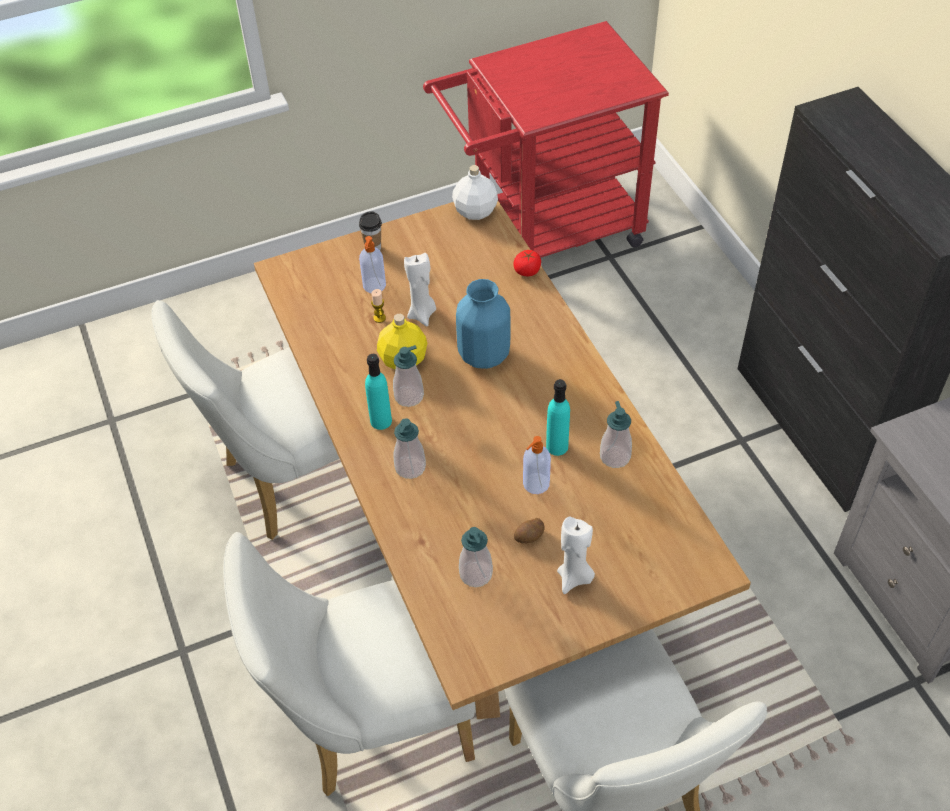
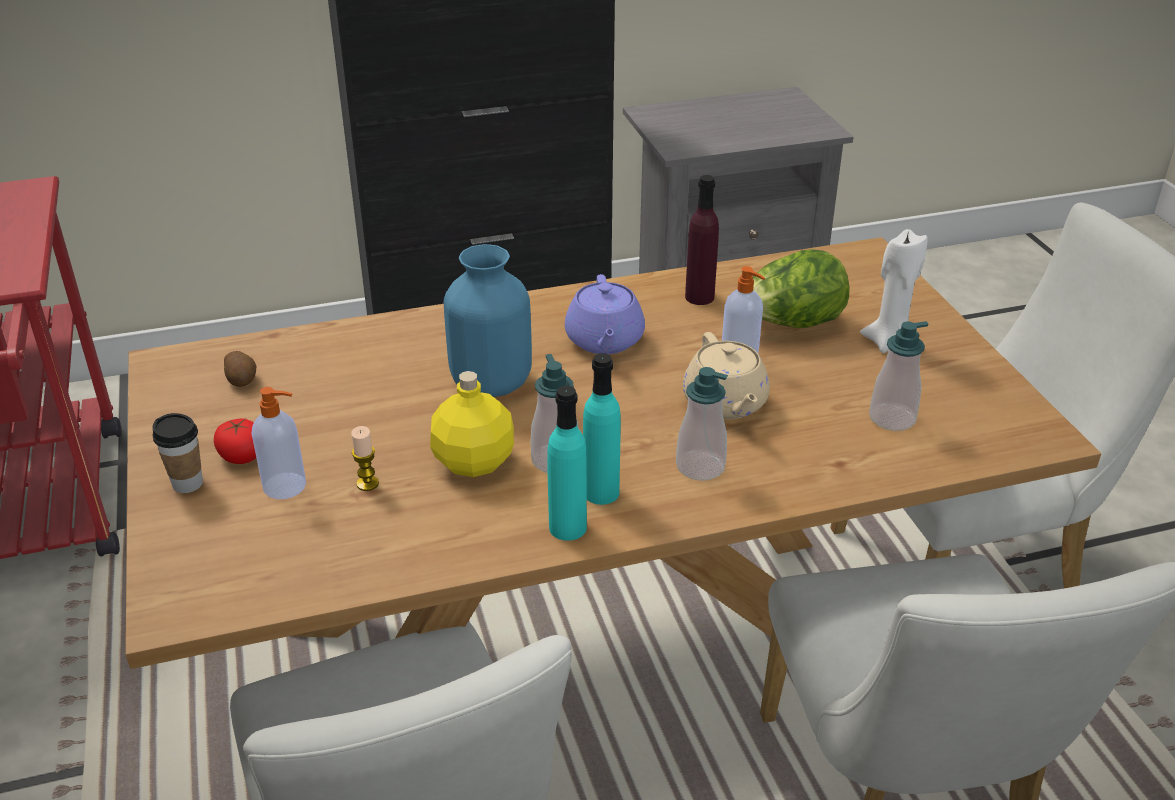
camera: 85 degrees left, 15 degrees down
(422, 314) = (380, 436): white candle -> none
(475, 211) = (168, 368): white bottle -> none
(479, 477) = (725, 404): none -> beige teapot
(527, 270) = (333, 332): tomato -> tomato (242, 455)
(529, 537) = (827, 370): potato -> potato (242, 379)
(543, 406) = (604, 341): none -> purple teapot
(557, 446) = (677, 337): turquoise bottle -> turquoise bottle (567, 527)
(587, 514) = (790, 325): none -> lettuce
(615, 456) = (699, 297): soap dispenser -> purple bottle

